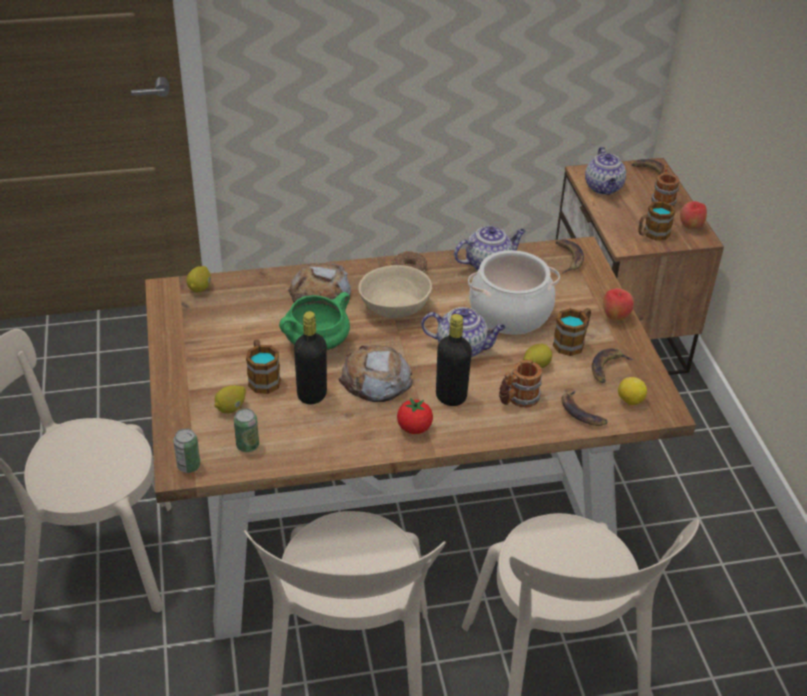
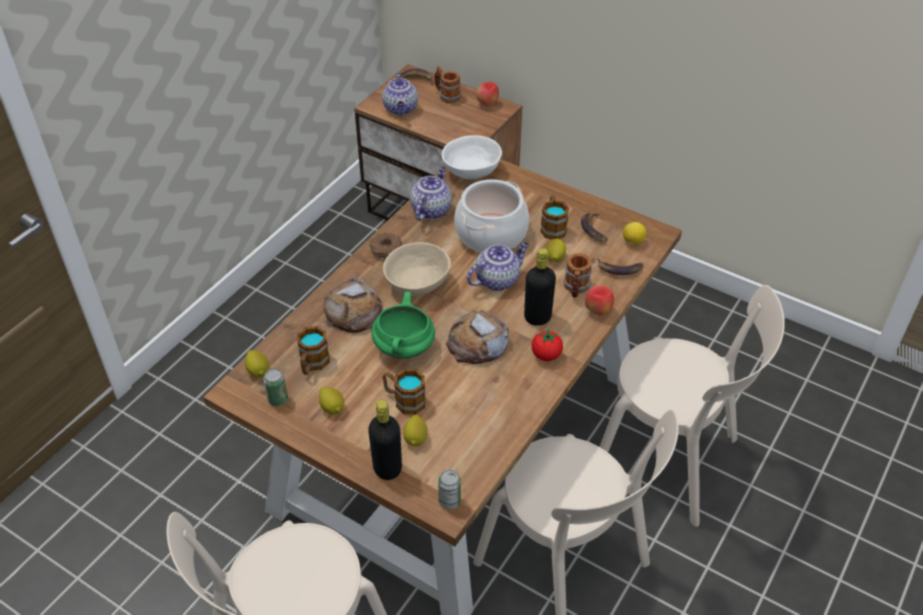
camera: 45 degrees left, 5 degrees up
(209, 346) = (332, 407): none -> lemon
(247, 445) = (465, 454): can -> can (278, 399)
(312, 395) = (454, 385): black bottle -> black bottle (387, 468)
(568, 258) = (472, 171): banana -> white bowl
(604, 188) = (401, 109): teapot -> teapot turned 45 degrees clockwise
(615, 317) = (553, 193): apple -> apple (598, 311)
(652, 234) = (472, 124): mug -> mug (312, 364)

